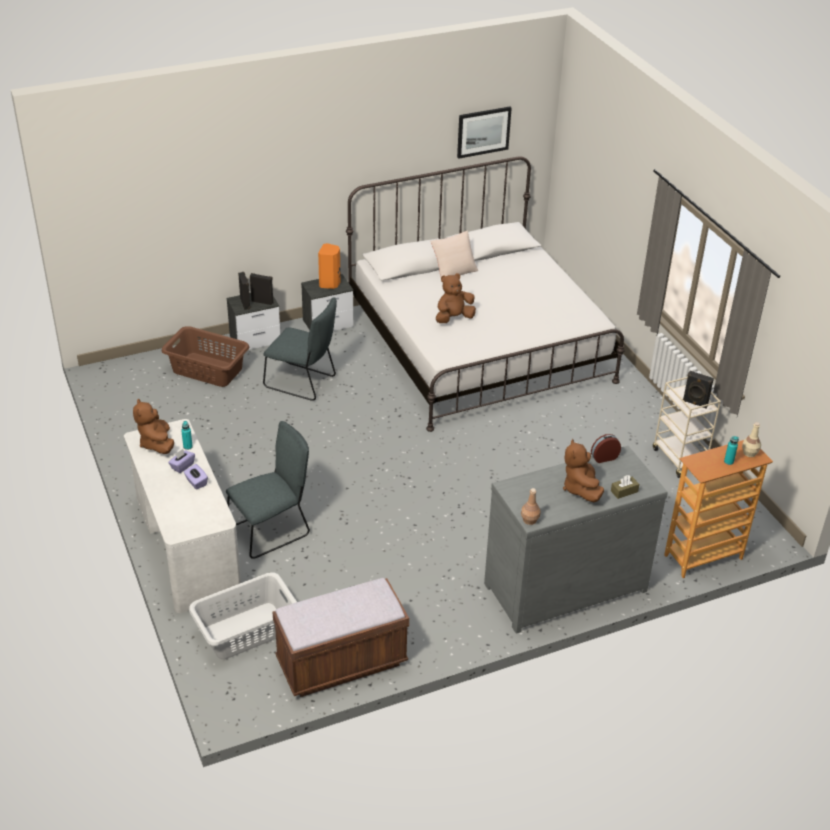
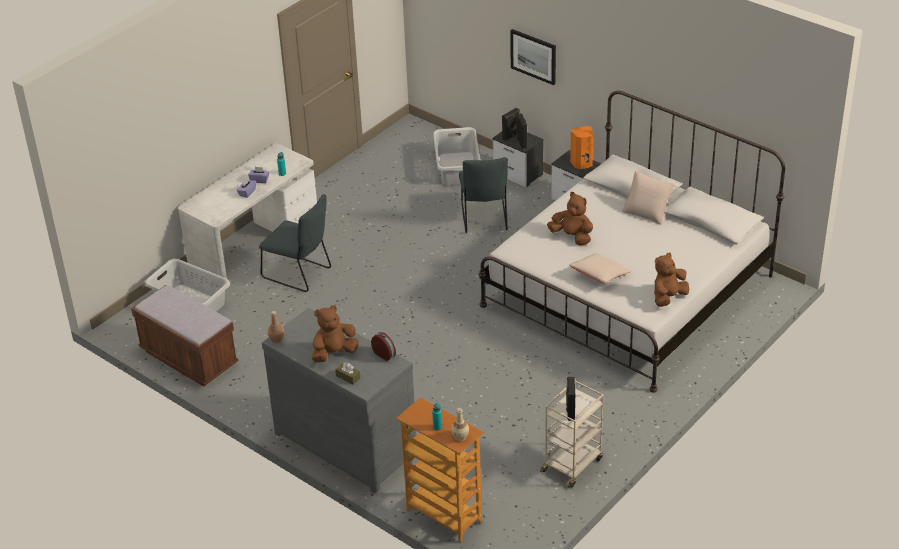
camera: 65 degrees right, 0 degrees up
(156, 444) = (275, 160): brown plush toy -> brown plush toy (668, 297)
(207, 369) = (457, 168): brown laundry basket -> grey laundry basket
(483, 131) = (745, 106): picture -> picture (533, 56)
(520, 324) = (599, 275): none -> beige pillow

